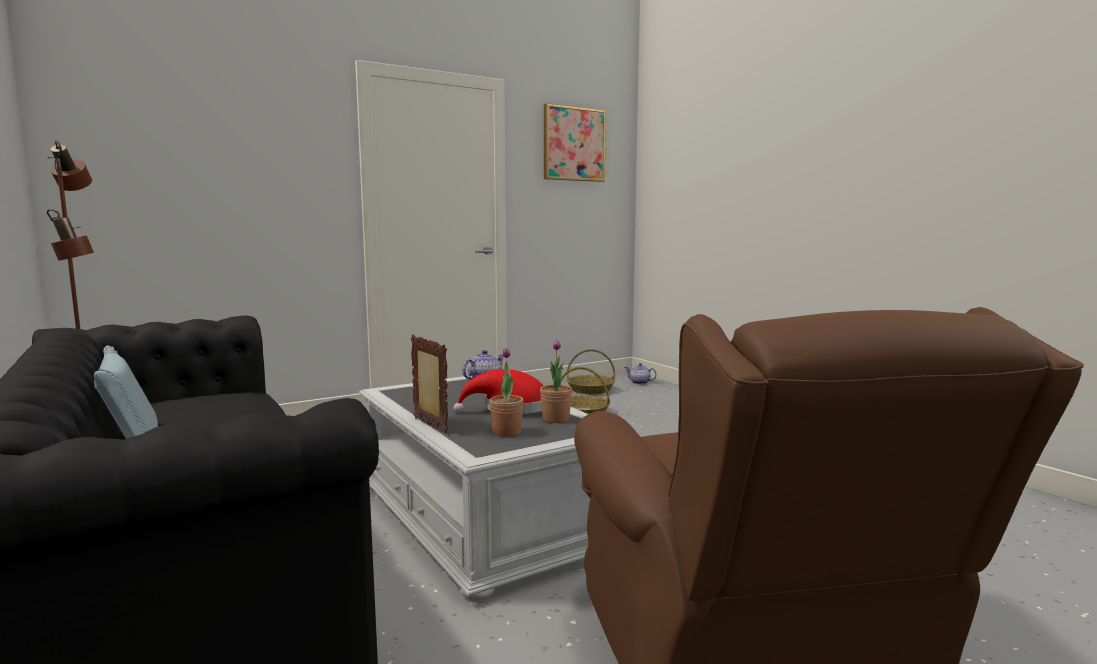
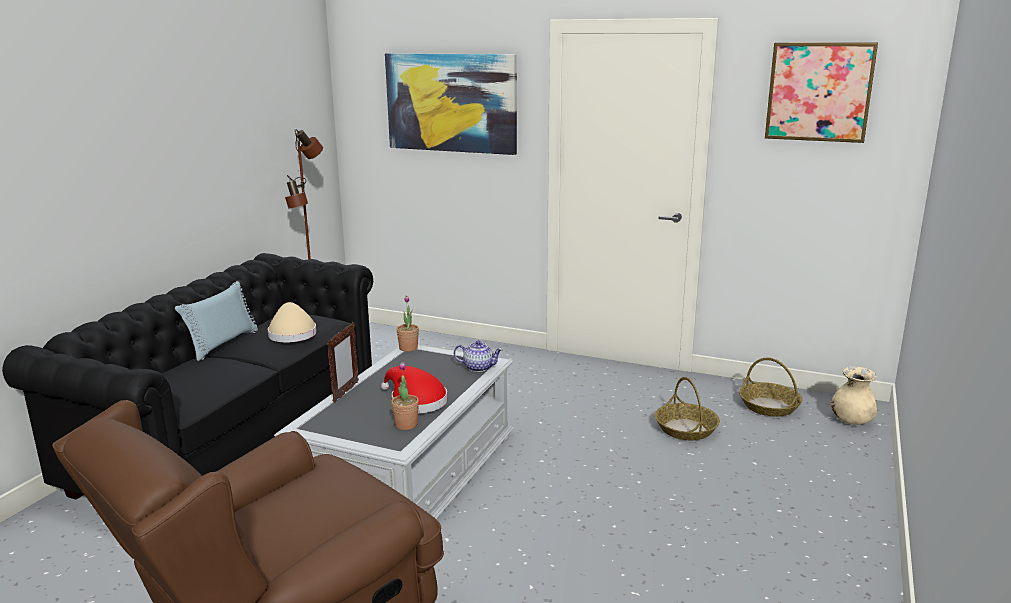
camera: 55 degrees right, 10 degrees up
(226, 408) = (292, 334): none -> beige hat
(237, 140) = (451, 103): none -> picture
(506, 432) = (357, 419): potted plant -> potted plant (408, 348)
(639, 382) = (851, 421): teapot -> beige vase

